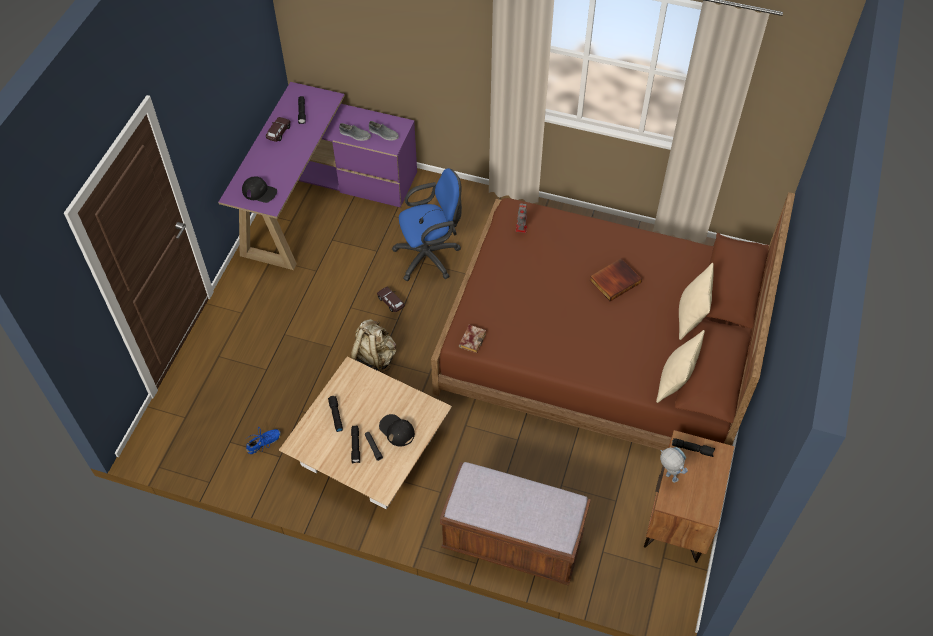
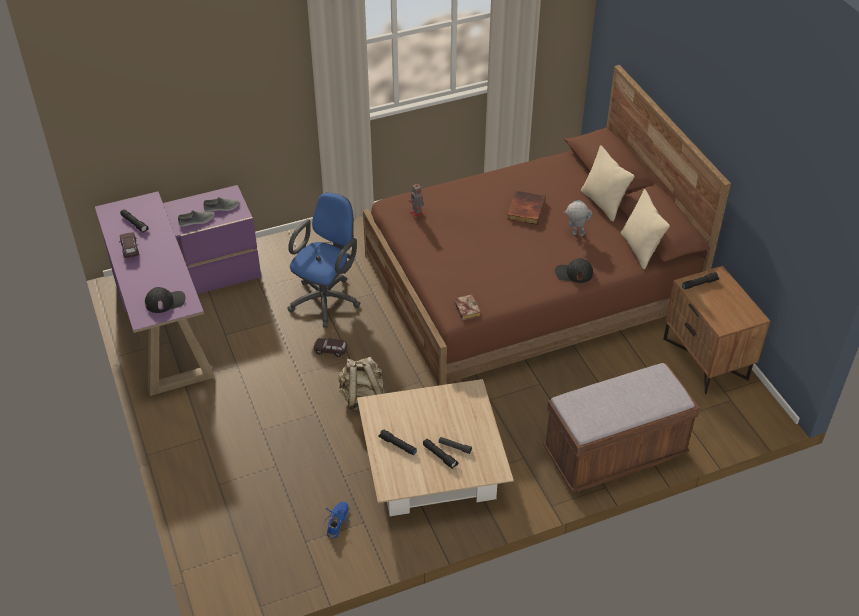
camera: 40 degrees left, 10 degrees down
(396, 430) = (460, 423): black cap -> black cap (573, 273)
(668, 475) = (703, 310): toy robot -> toy robot (575, 234)

